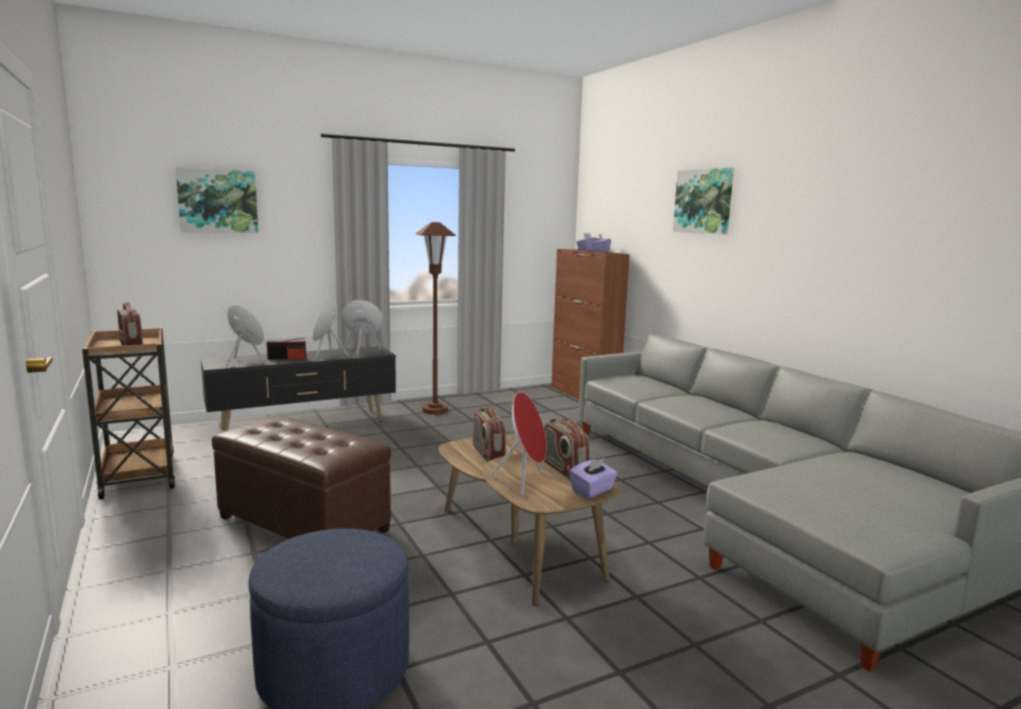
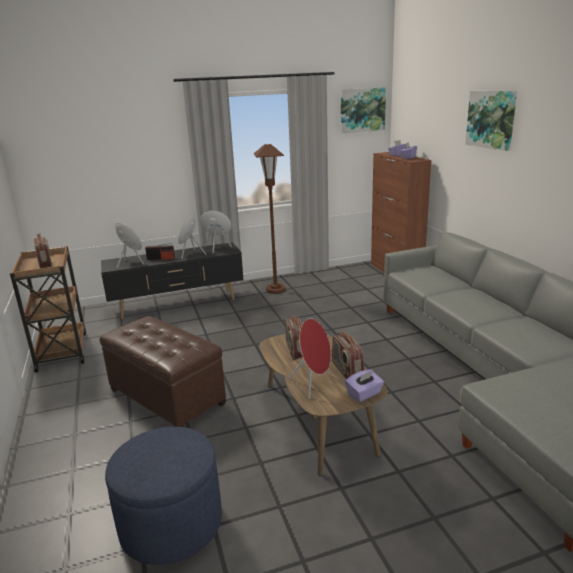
camera: 10 degrees right, 10 degrees up
(218, 201) = (101, 140): picture -> picture (362, 110)

